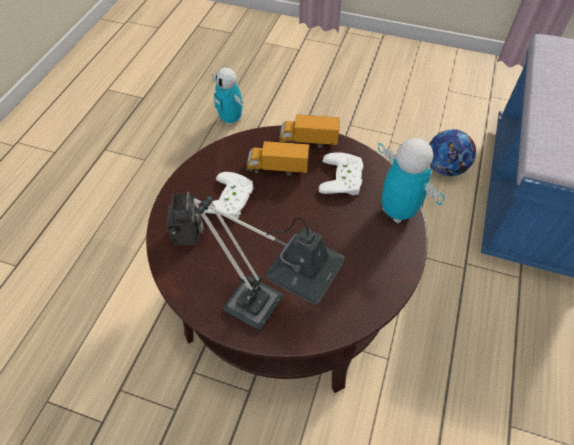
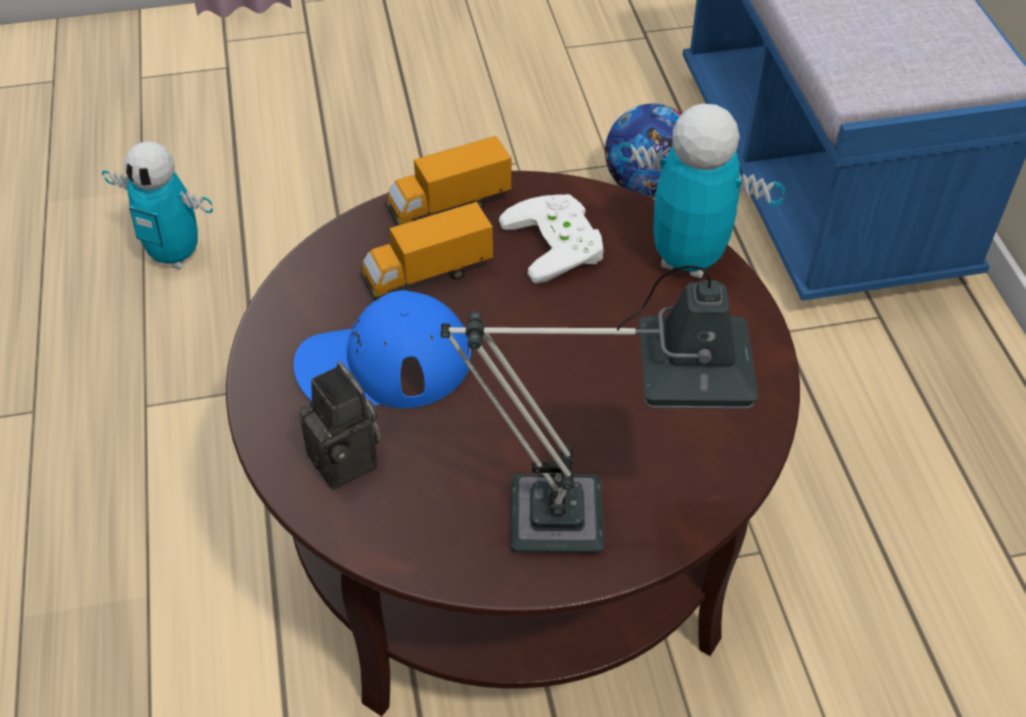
camera: 30 degrees left, 5 degrees down
(231, 200) = (383, 364): white game controller -> blue cap

